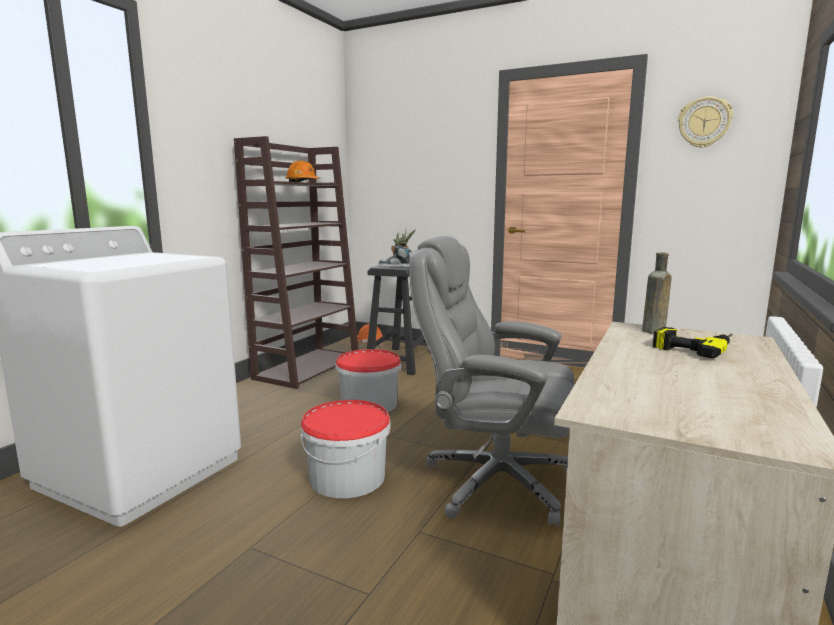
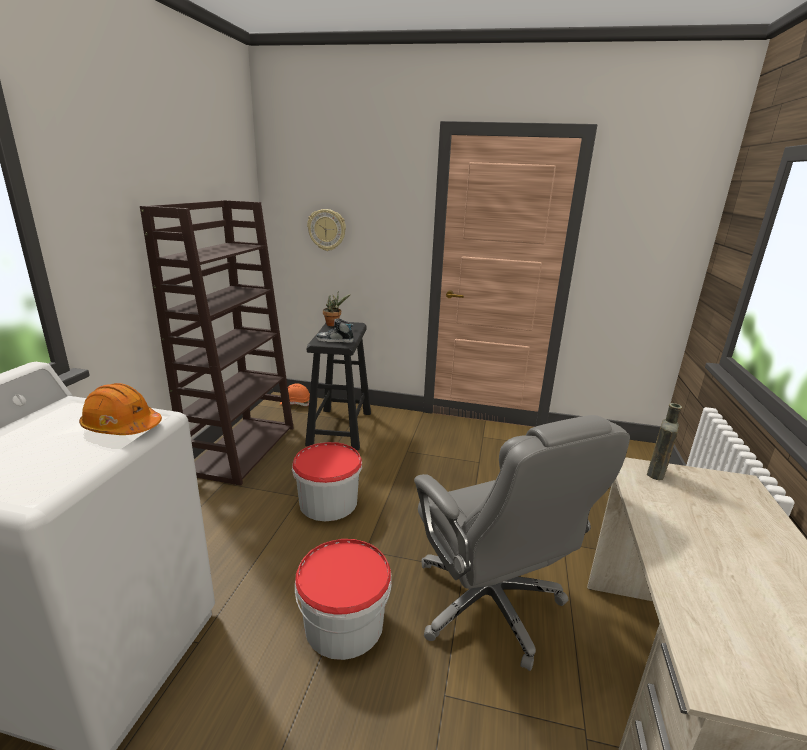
camera: 15 degrees left, 10 degrees up
(302, 182) = (224, 250): orange hard hat -> orange hard hat (122, 426)
(495, 482) = (490, 605): grey office chair -> grey office chair turned 120 degrees counterclockwise
(694, 346) = (709, 506): power drill -> none
(704, 122) = (644, 202): wall clock -> wall clock (327, 230)

